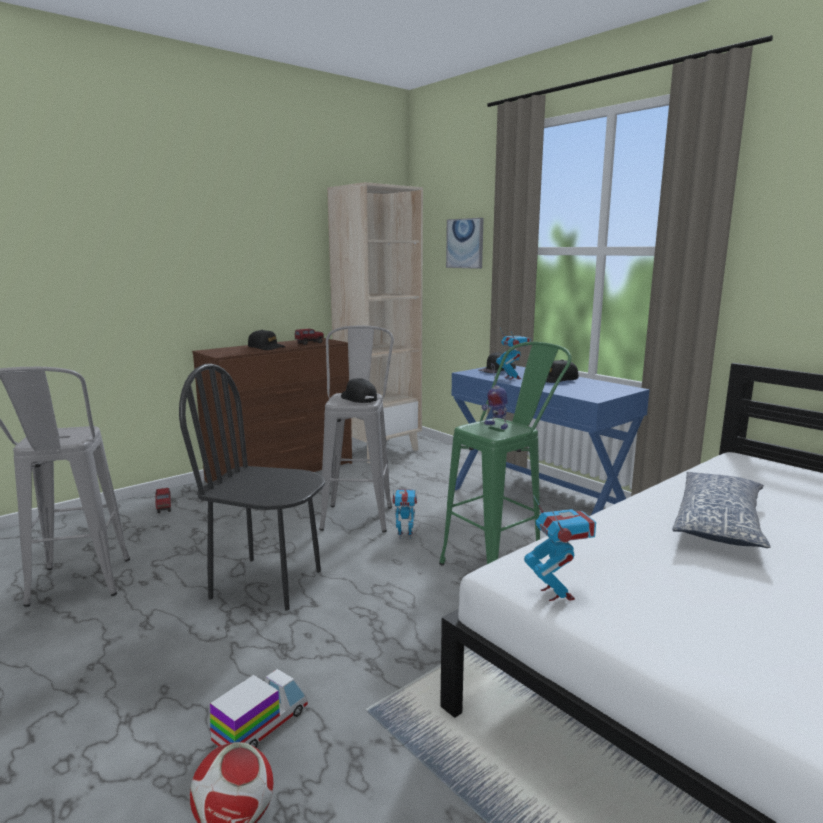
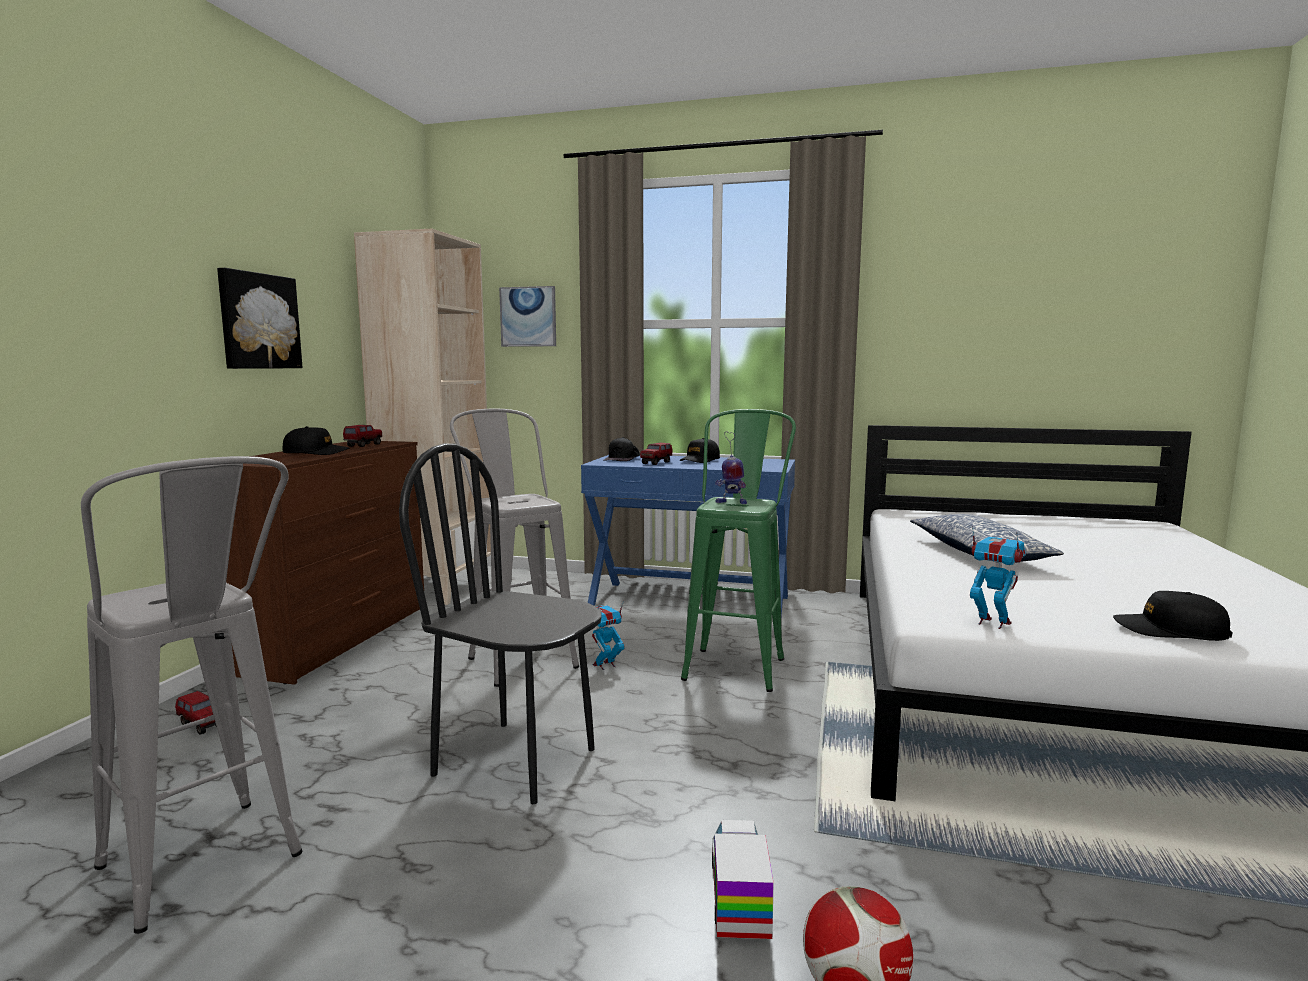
camera: 35 degrees left, 5 degrees down
(242, 258) = (258, 321): none -> picture
(267, 583) = (516, 761): black chair -> black chair turned 45 degrees clockwise
(358, 398) = (523, 500): black cap -> black cap (1170, 631)
(512, 378) = (656, 463): toy robot -> toy truck

